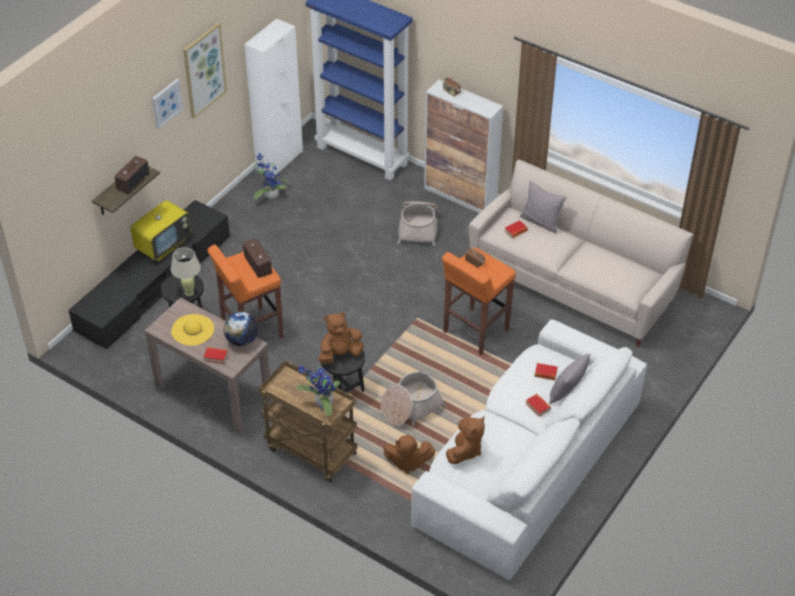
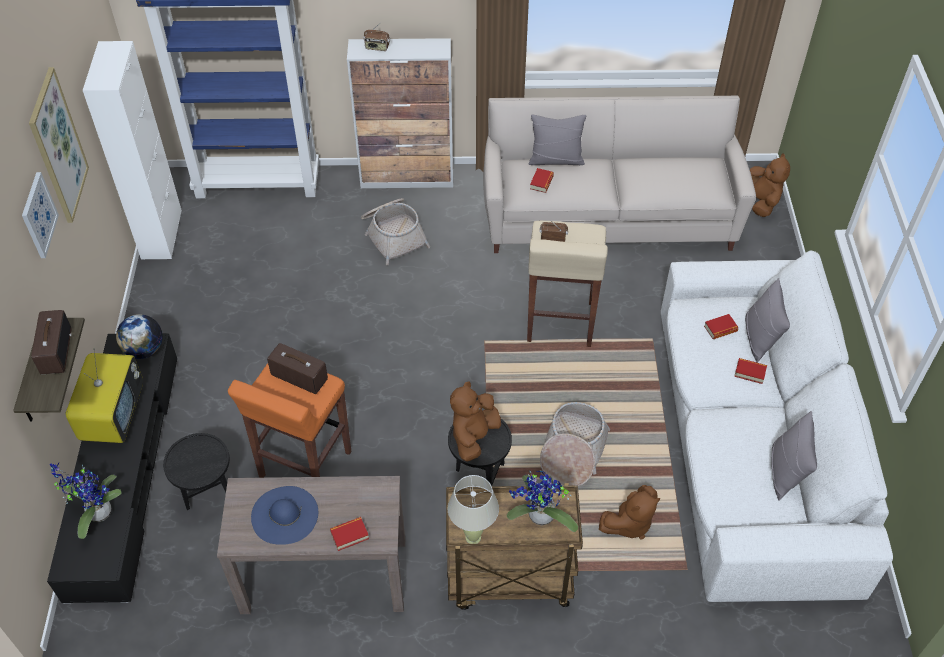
camera: 35 degrees left, 5 degrees up
(189, 293) = (212, 463): beige table lamp -> beige table lamp (473, 537)
(192, 330) = (284, 515): yellow hat -> blue hat
(241, 340) = (363, 491): globe -> globe (144, 350)
(270, 195) = (185, 282): potted plant -> potted plant (96, 512)
(465, 450) = (727, 473): brown plush toy -> brown plush toy (761, 201)
(475, 331) = (560, 323): orange stool -> beige stool
(502, 469) = (785, 471): none -> grey pillow

